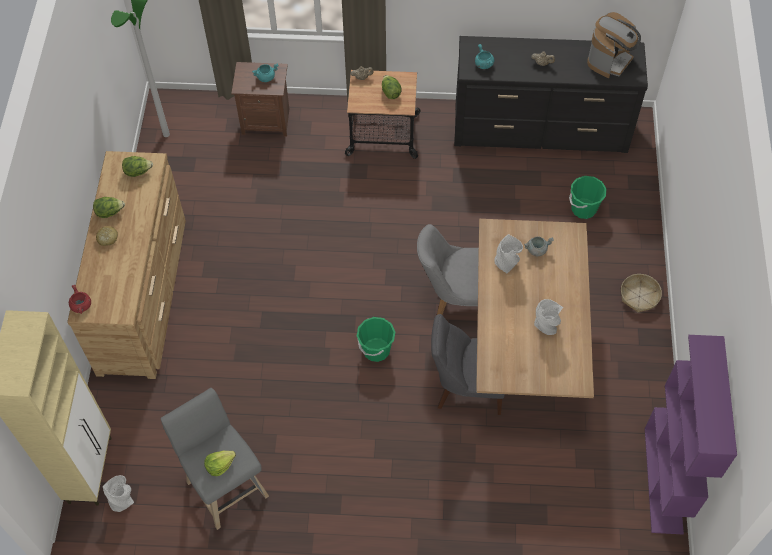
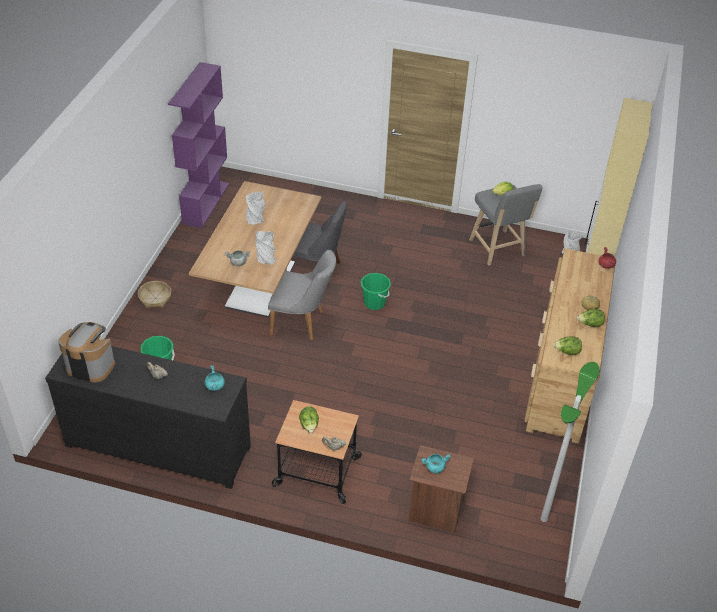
camera: 170 degrees left, 15 degrees down
(610, 60) = (90, 366): coffee machine -> coffee machine turned 60 degrees clockwise

